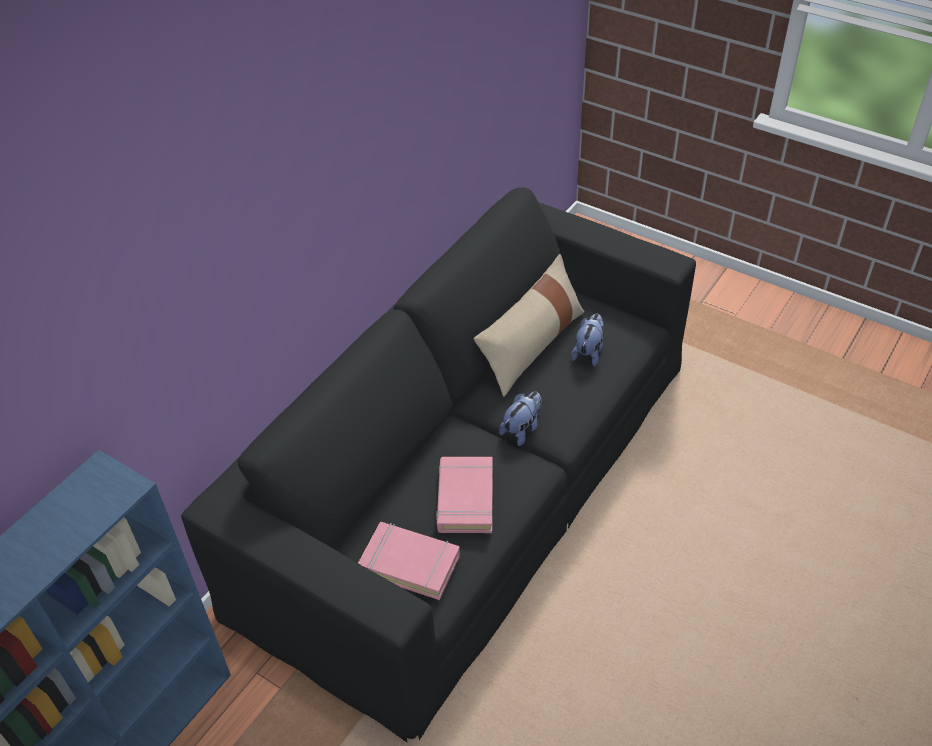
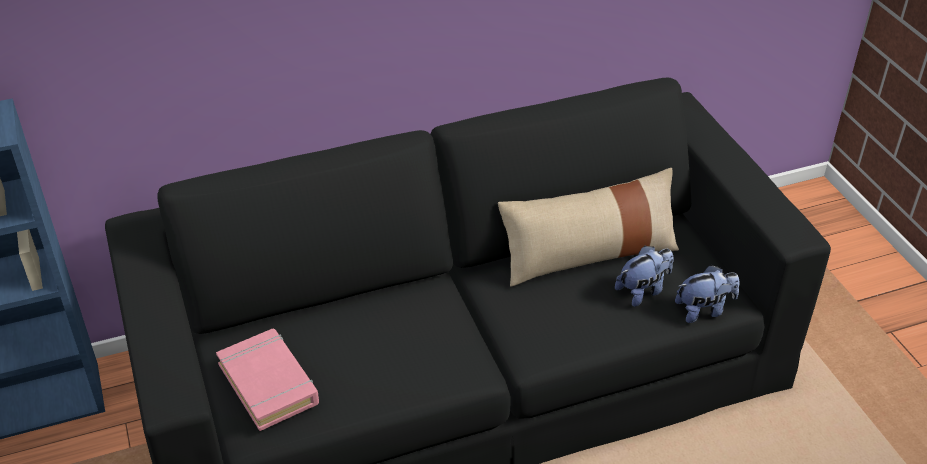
camera: 35 degrees right, 5 degrees down
(465, 499) = (376, 357): pink book -> none
(522, 429) = (500, 327): plush toy -> plush toy (704, 310)

